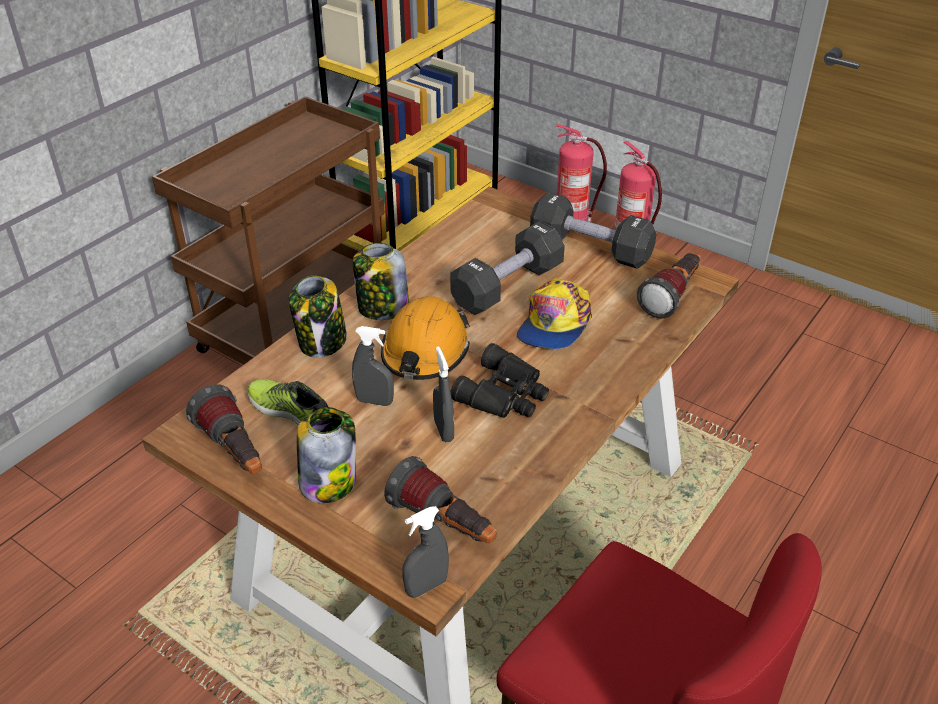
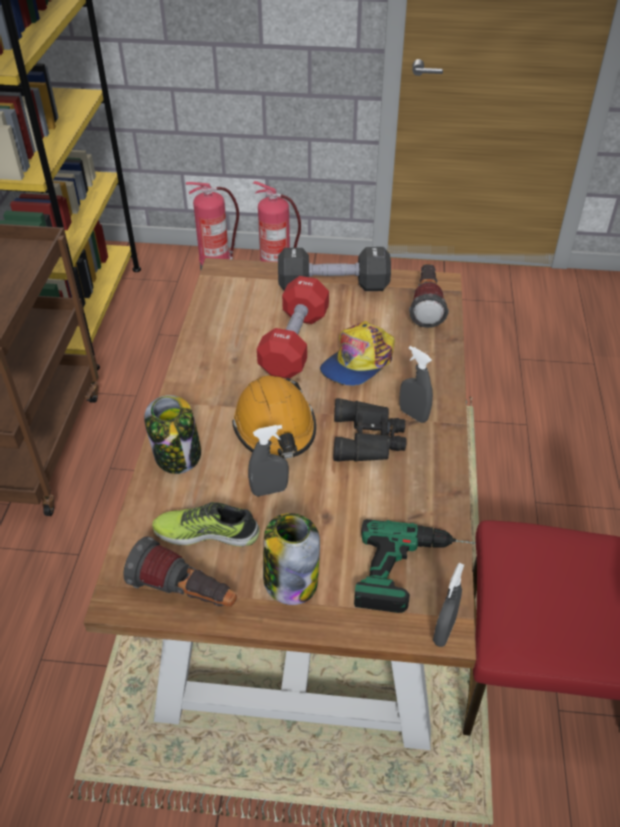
camera: 30 degrees left, 5 degrees up
(382, 308) = (205, 403): jar -> none
(443, 431) = (347, 491): grey spray bottle -> grey spray bottle (413, 415)
(444, 525) = (414, 572): flashlight -> power drill
(507, 286) = (294, 343): black dumbbell -> red dumbbell
(554, 324) = (358, 362): cap -> cap turned 45 degrees clockwise

